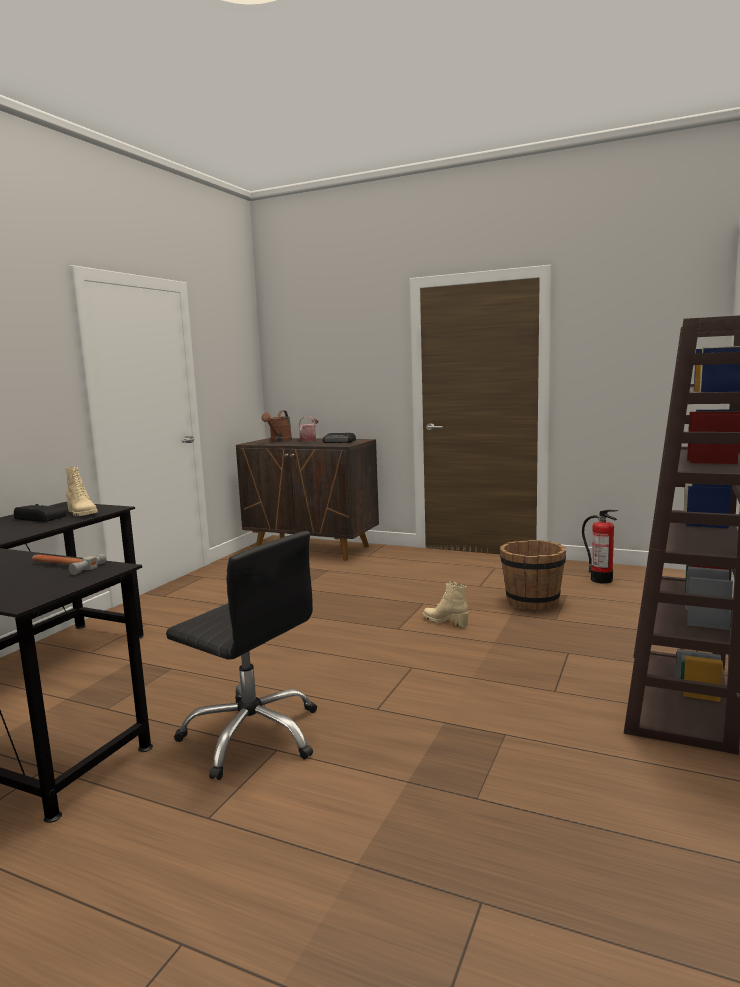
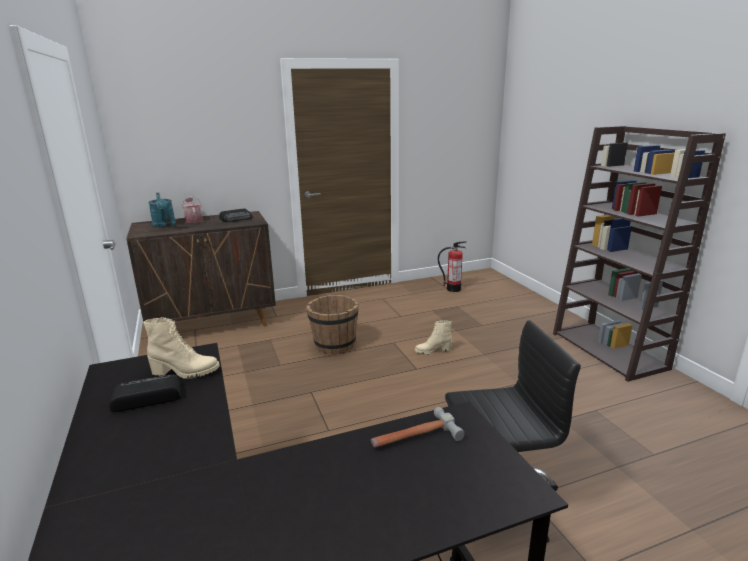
camera: 45 degrees left, 10 degrees up
(279, 441) = (165, 226): brown watering can -> turquoise watering can
(532, 602) = (449, 317): brown bucket -> brown bucket (334, 345)

